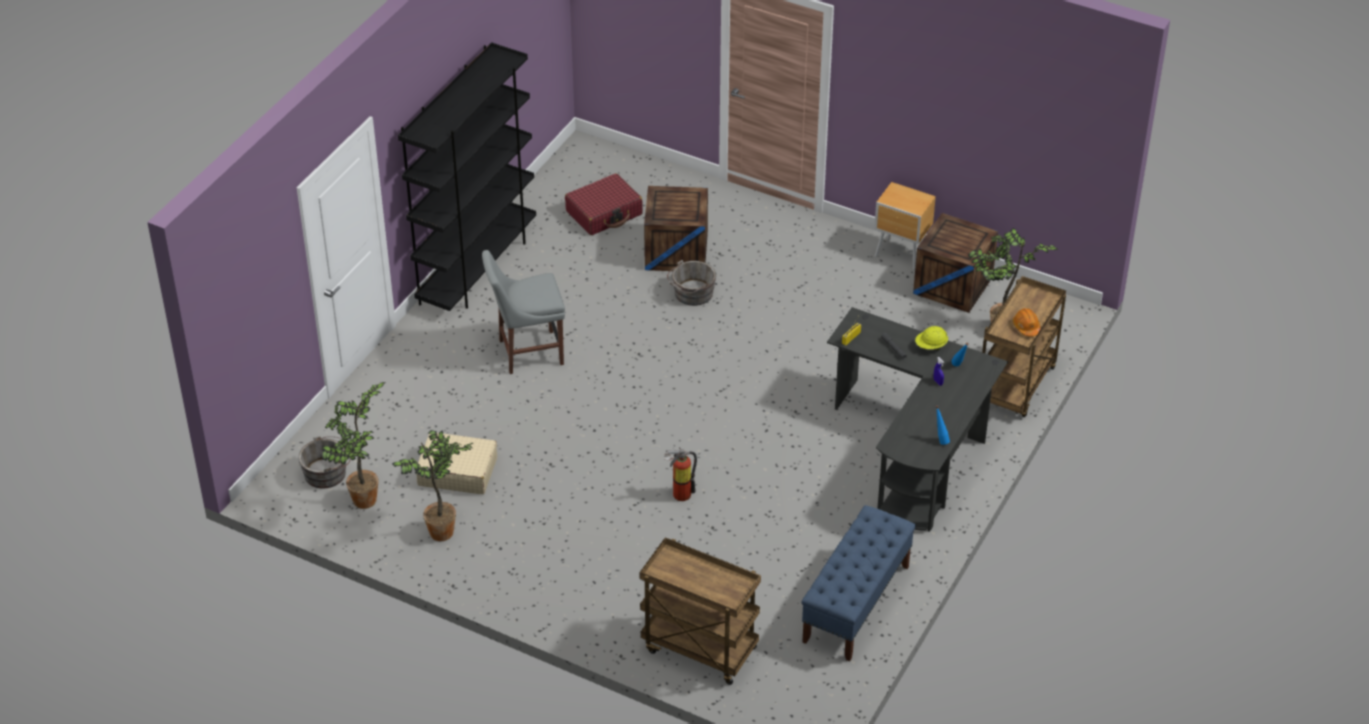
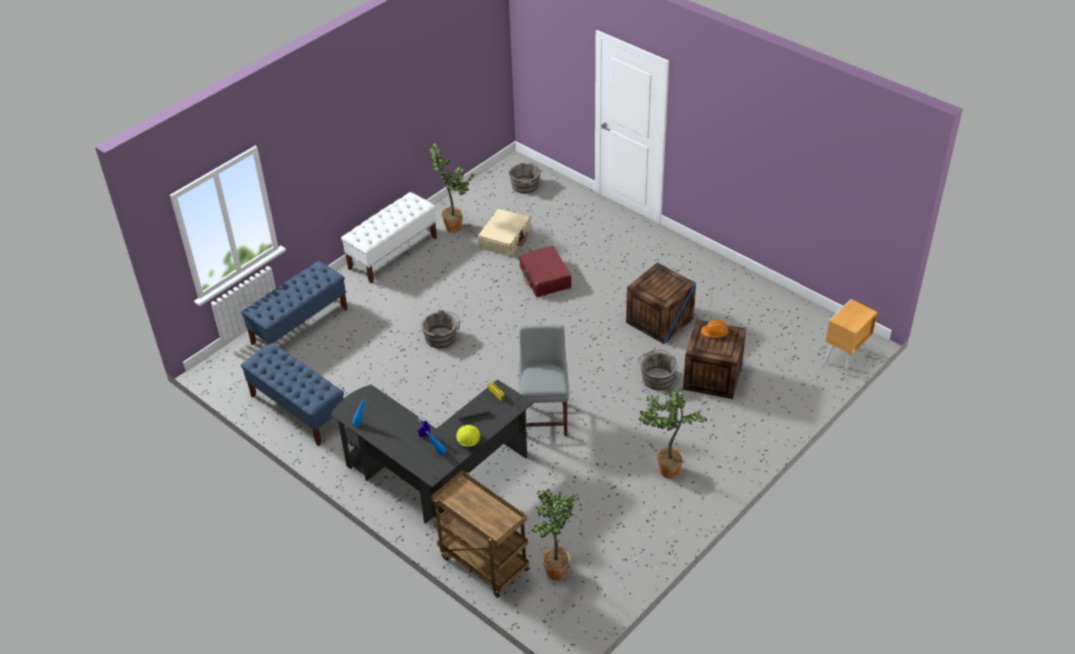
camera: 105 degrees right, 0 degrees up
(363, 503) = (493, 199): potted plant -> potted plant (666, 470)
(477, 268) = (714, 267): black bookcase -> none
(514, 587) = (393, 253): none -> white bench
(527, 352) = (613, 282): grey chair -> grey chair (545, 417)
(604, 213) = (770, 342): red suitcase -> red suitcase (545, 278)
(679, 494) = (442, 338): fire extinguisher -> grey bucket
(698, 649) = (300, 326): brown cart -> blue bench
(902, 255) = (677, 523): brown nightstand -> brown nightstand (843, 359)
(953, 285) = (627, 551): crate -> crate (659, 320)
(1026, 327) = (465, 506): orange hard hat -> orange hard hat (714, 333)

